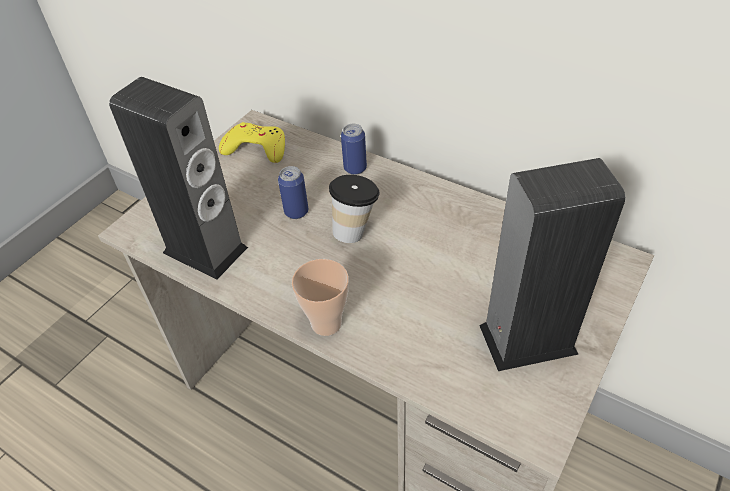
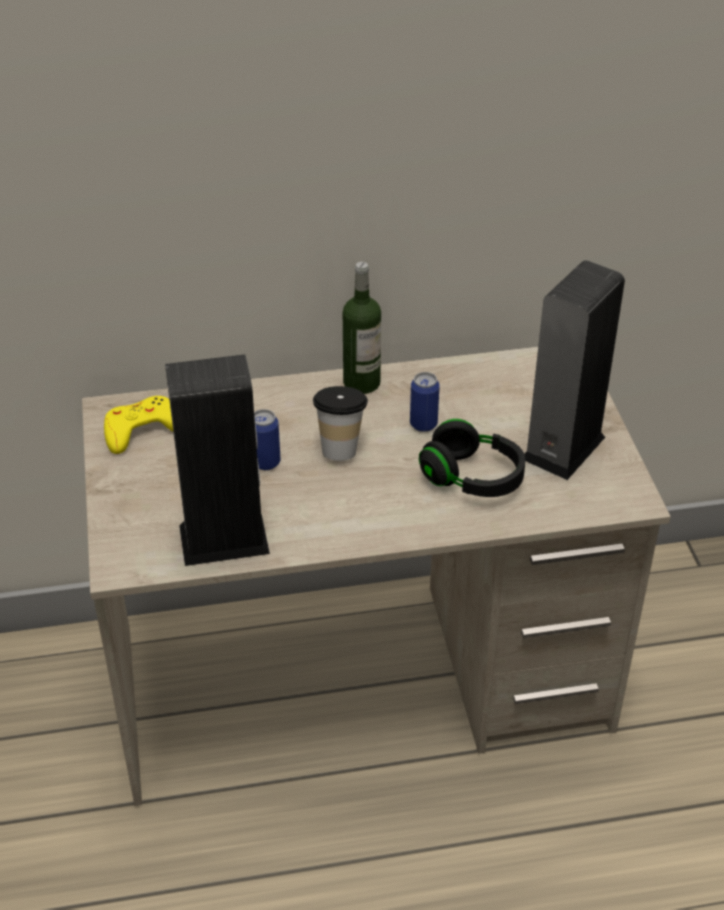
camera: 45 degrees left, 5 degrees down
(326, 323) = (407, 526): cup -> none
(355, 168) = (271, 398): can -> can (423, 424)
(420, 316) = (472, 478): none -> black headphones
(428, 191) = (361, 383): none -> bottle

